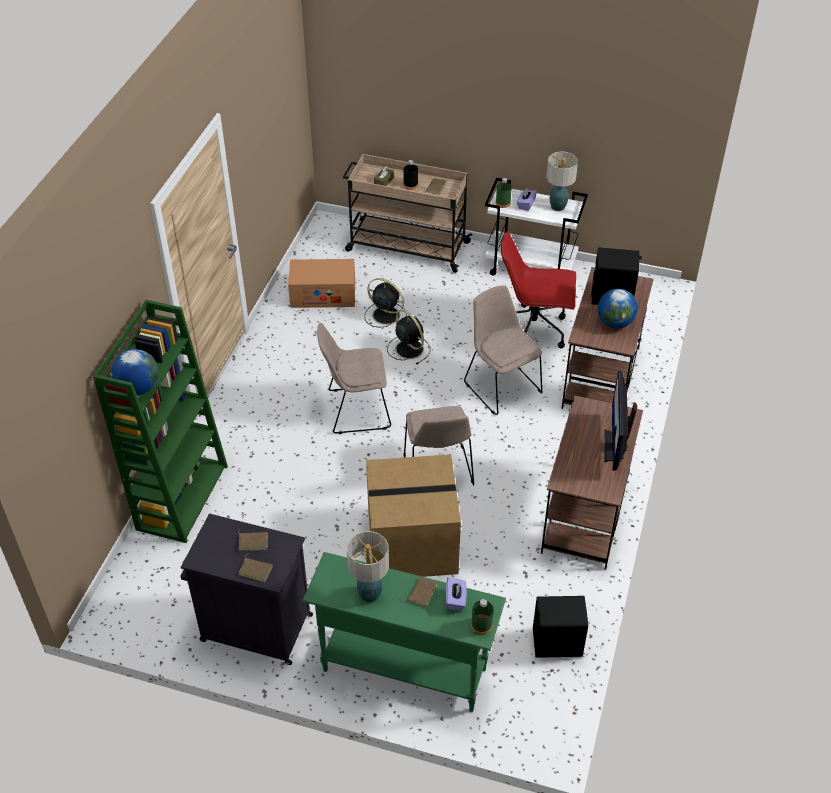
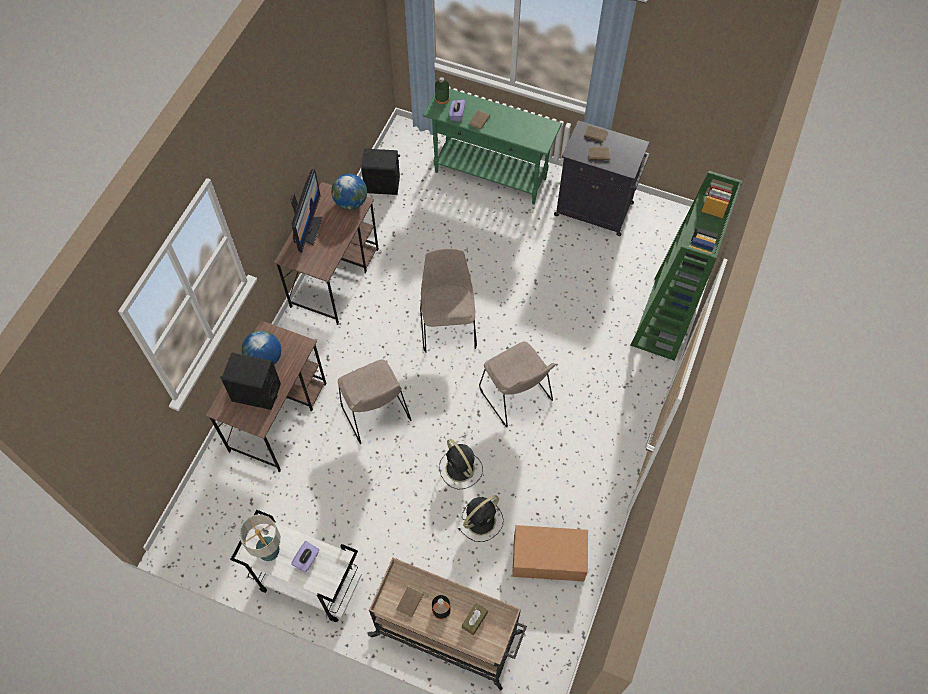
camera: 175 degrees left, 15 degrees up
(138, 388) = (706, 215): globe -> globe (351, 202)
(356, 410) = (516, 396): beige chair -> beige chair turned 60 degrees clockwise
(369, 594) = (516, 122): table lamp -> none
(385, 315) = (481, 520): black fan -> black fan turned 75 degrees counterclockwise
(411, 544) = (477, 264): cardboard box -> none
(503, 203) = (333, 565): green bottle -> none
(533, 330) = (328, 484): red office chair -> none

